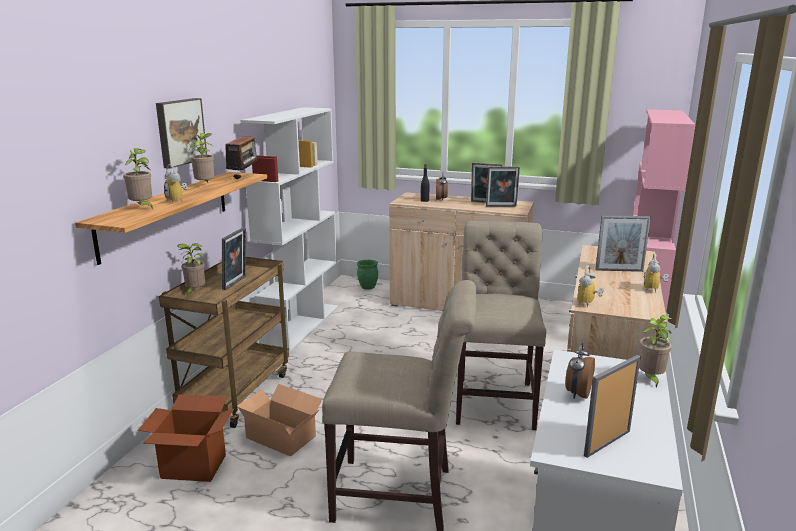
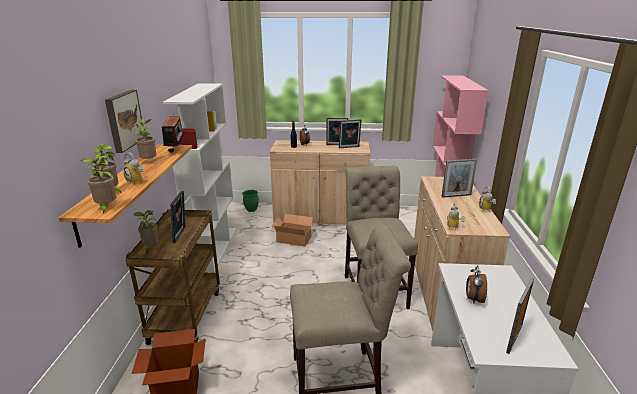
camera: 15 degrees left, 5 degrees up
(281, 435) = (235, 346): cardboard box -> cardboard box (293, 238)
(650, 379) = (510, 279): potted plant -> potted plant (106, 208)

